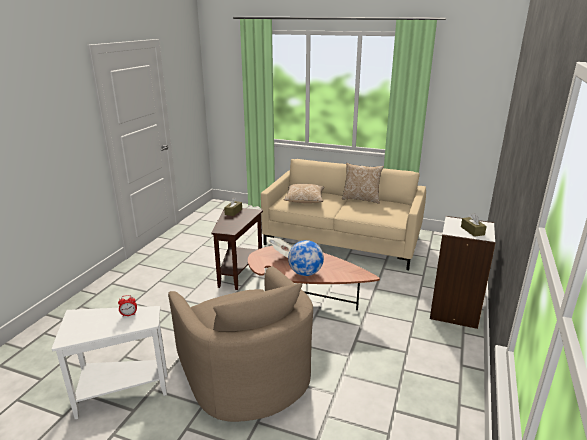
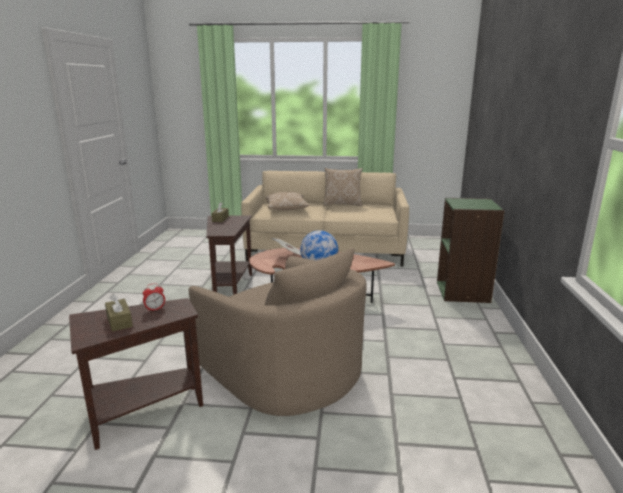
camera: 15 degrees left, 5 degrees down
(119, 392) = (141, 413): white side table -> brown side table
(455, 310) = (463, 292): white bookcase -> green bookcase
(472, 231) = (477, 205): brown tissue box -> brown tissue box (119, 321)

